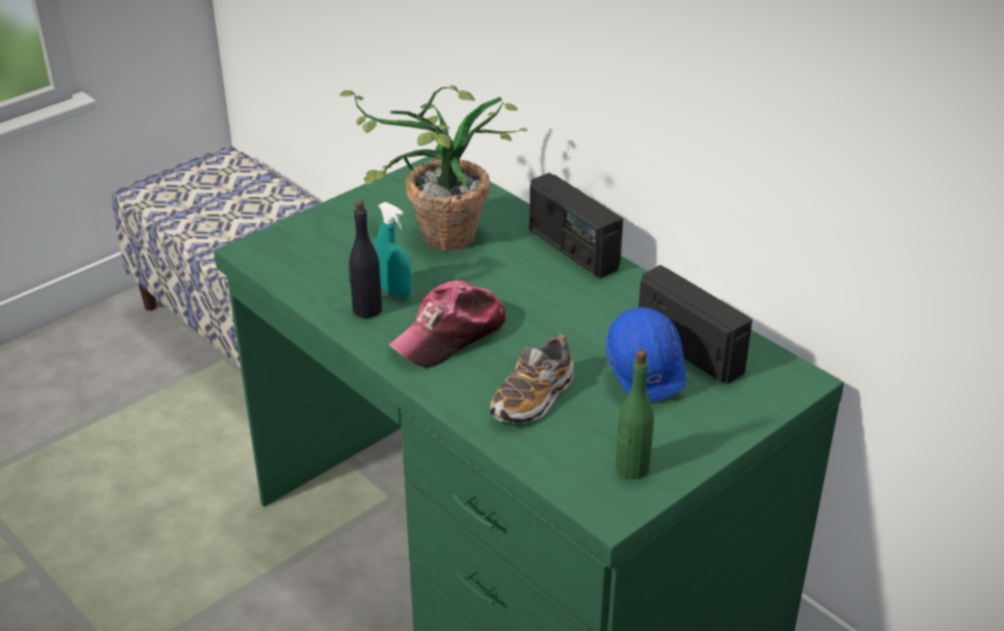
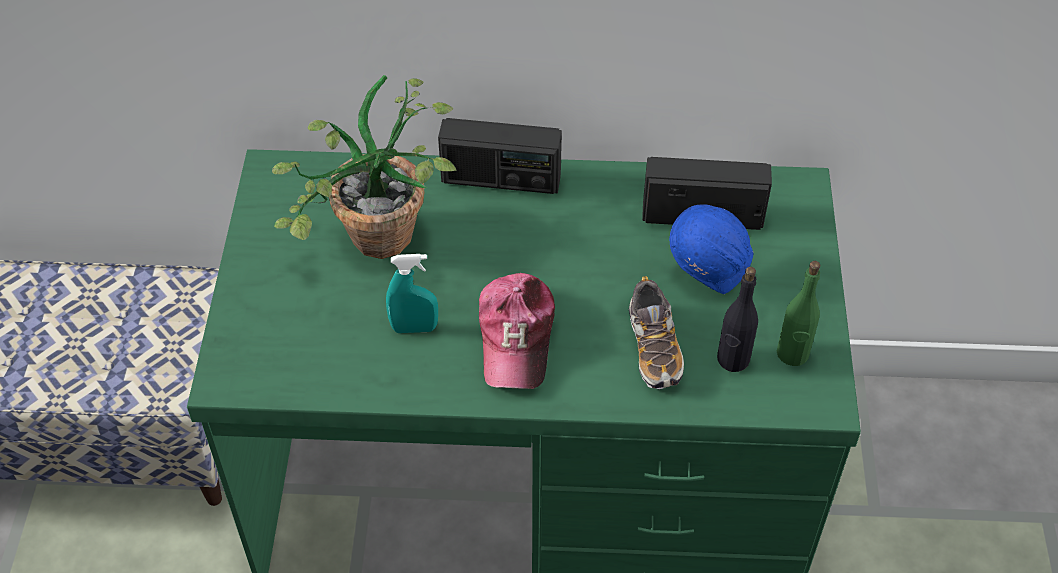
camera: 45 degrees left, 15 degrees up
(367, 310) = (416, 364): black bottle -> black bottle (733, 359)

